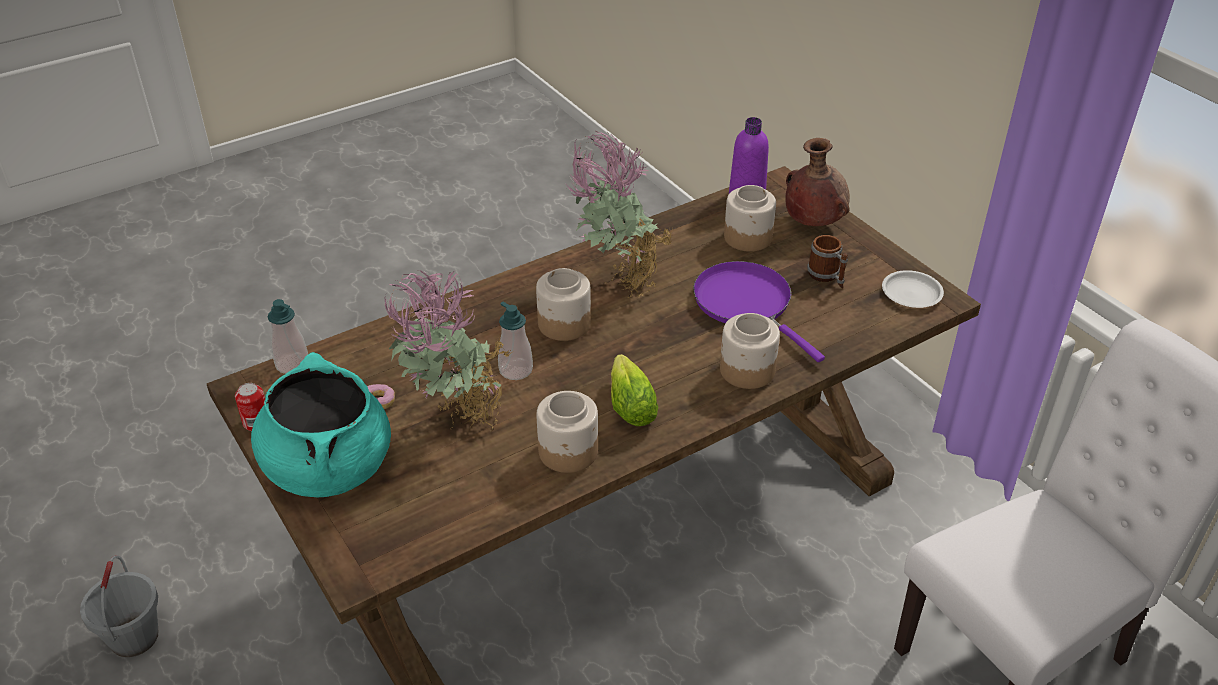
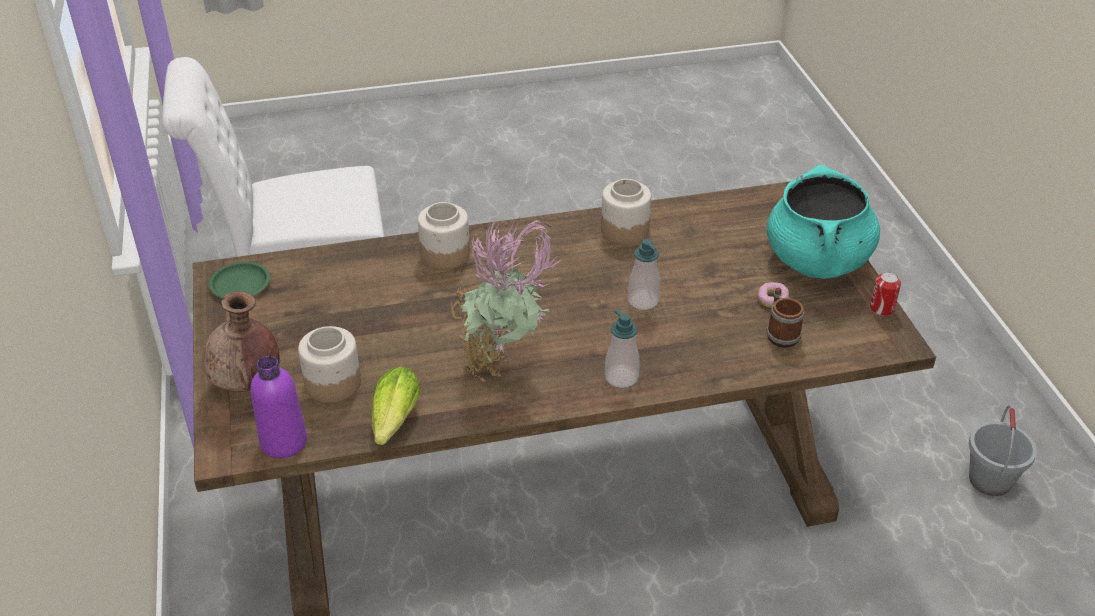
camera: 160 degrees left, 0 degrees up
(292, 364) = (853, 354): soap dispenser -> soap dispenser (621, 377)
(456, 421) = (707, 271): potted plant -> none
(563, 324) = (580, 333): jar -> none
(630, 403) = (558, 252): lettuce -> lettuce (393, 423)
(747, 304) = (397, 311): purple frying pan -> none
(827, 277) = (298, 319): mug -> mug (780, 333)
(911, 293) = (240, 284): white plate -> green plate

